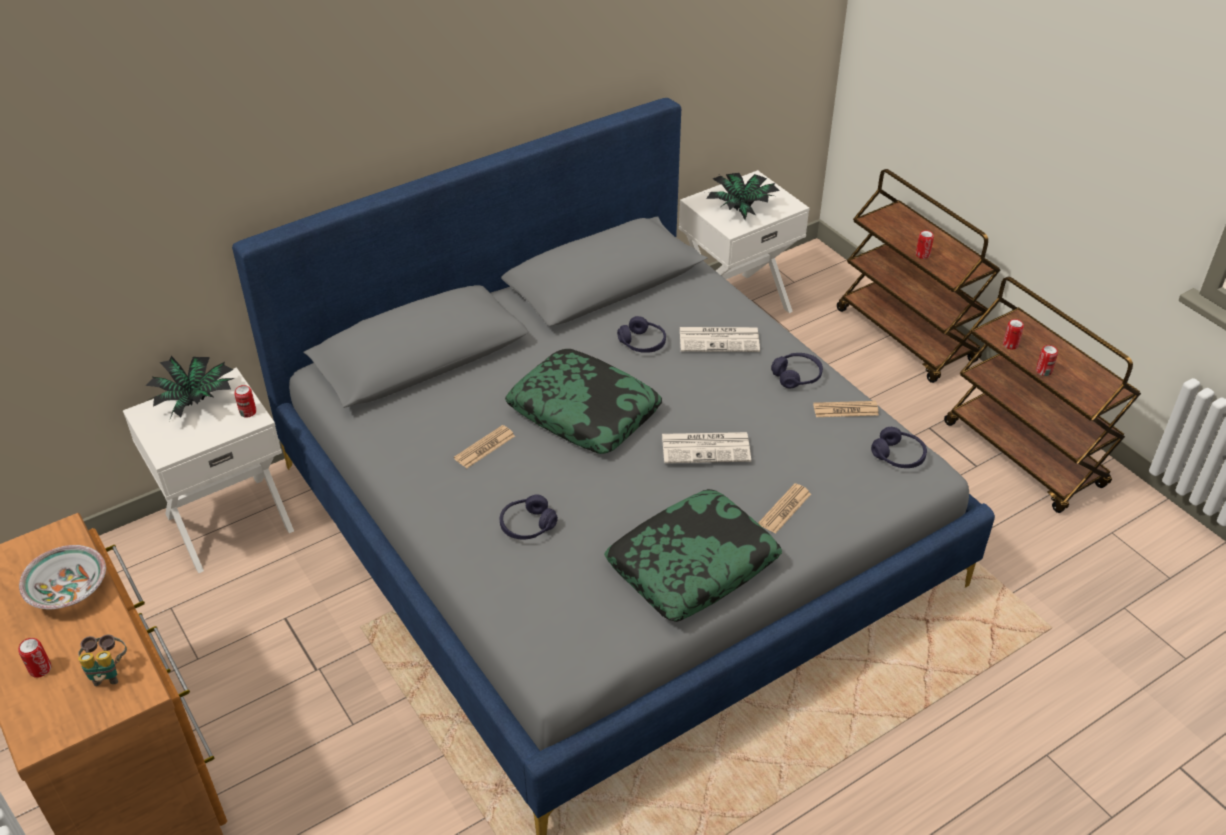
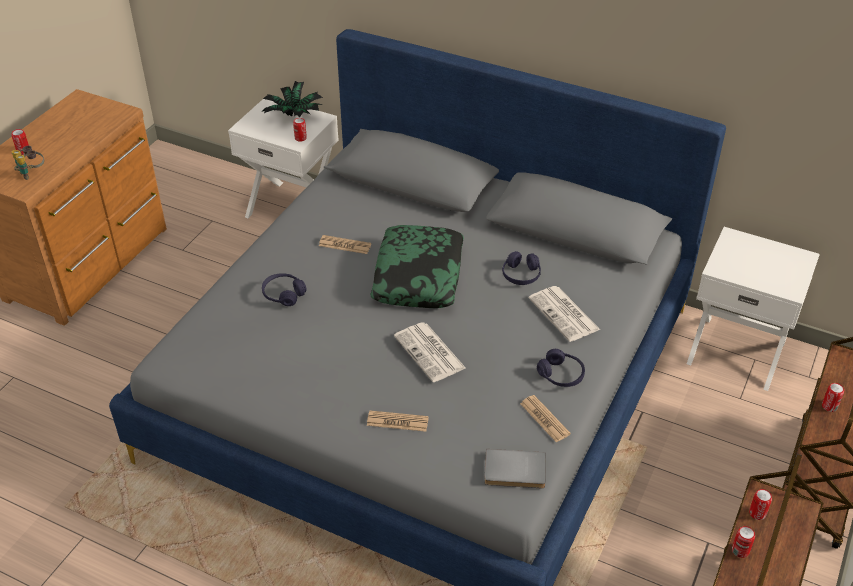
camera: 60 degrees right, 0 degrees up
(68, 590) = (82, 133): bowl -> none
(692, 565) = (303, 391): pillow -> none
(742, 209) = (752, 264): potted plant -> none
(898, 456) = (515, 472): purple headphones -> grey book

